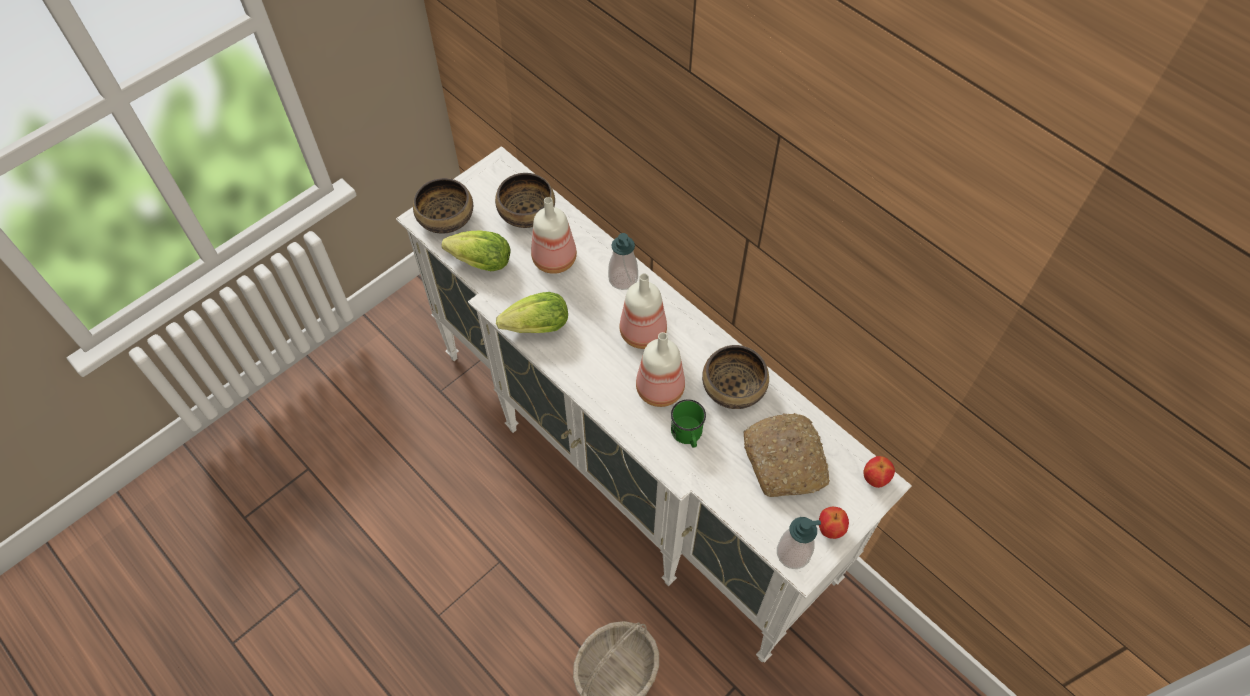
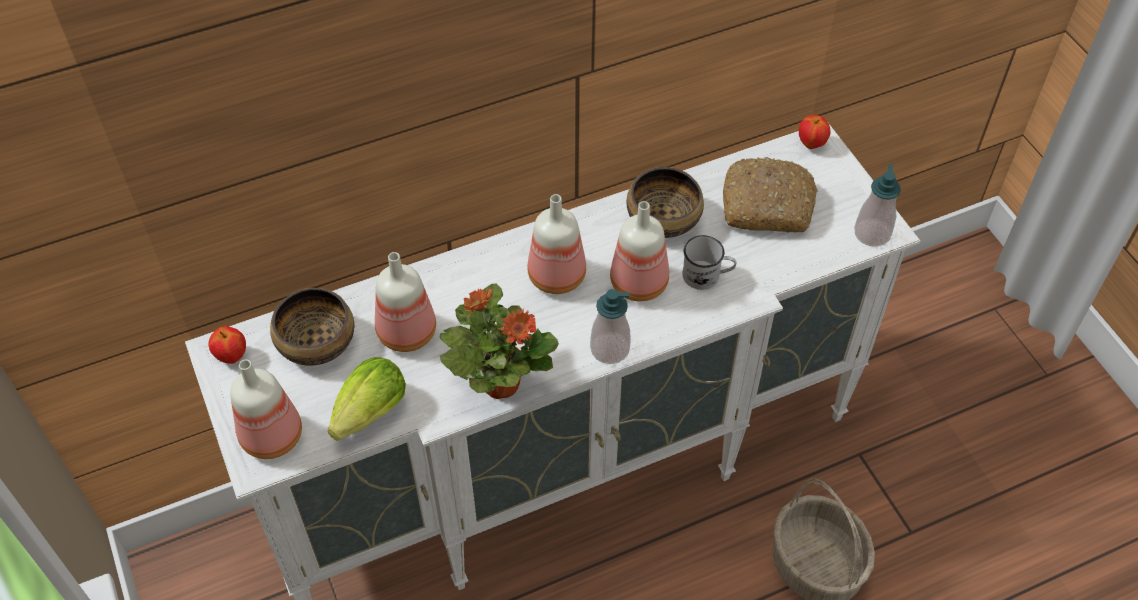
camera: 70 degrees left, 5 degrees down
(446, 218) = (273, 435): bowl -> bottle
(533, 328) = (499, 382): lettuce -> potted plant
(623, 279) = (472, 272): soap dispenser -> soap dispenser (610, 349)
(688, 435) = (707, 276): green mug -> white mug
(830, 529) = (854, 196): apple -> apple (232, 356)

